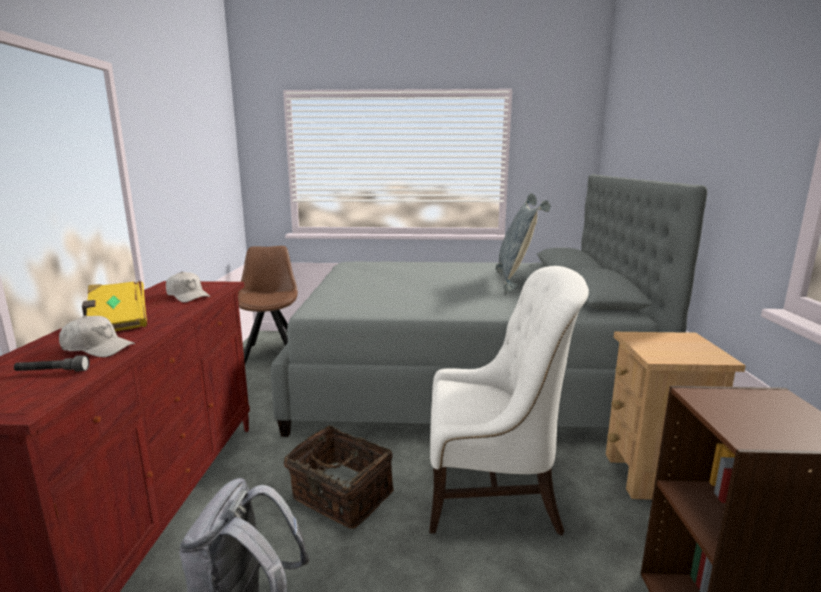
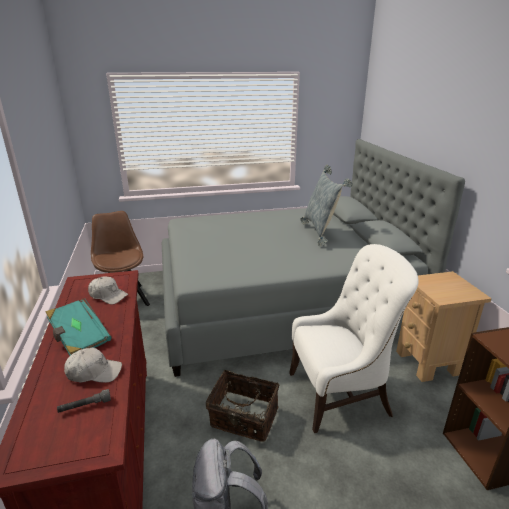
camera: 15 degrees left, 10 degrees up
(117, 322) = (79, 338): yellow book -> turquoise book

